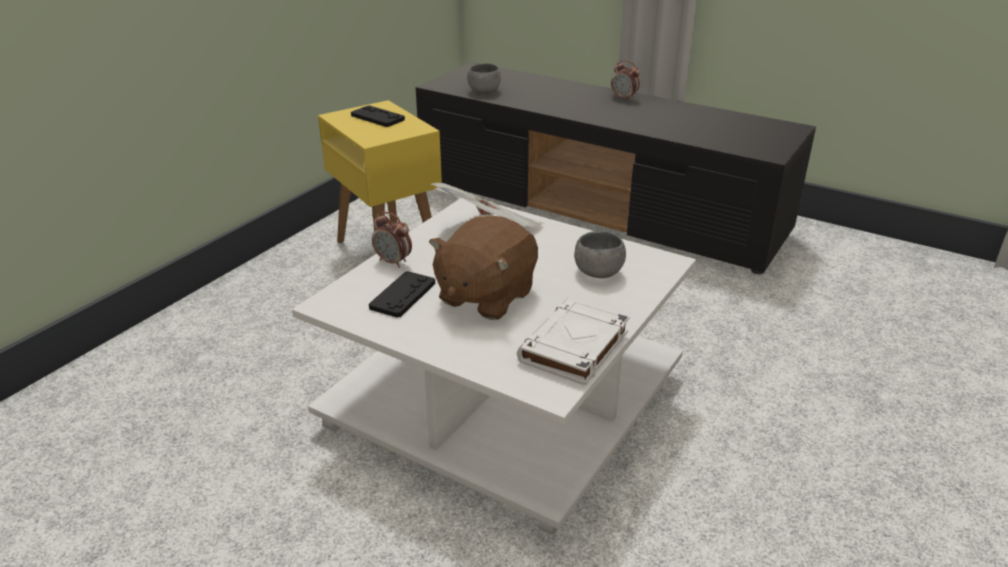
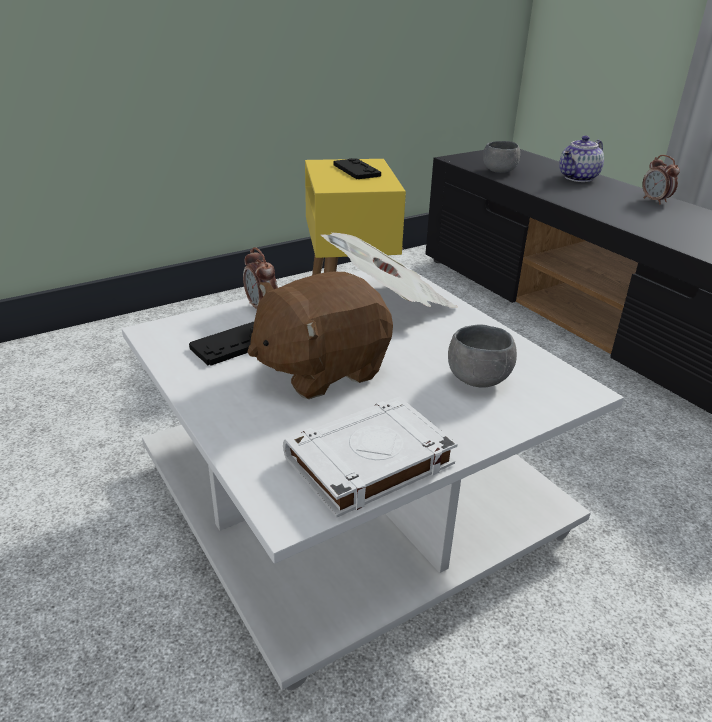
camera: 25 degrees right, 0 degrees up
(553, 87) = (578, 178): none -> teapot

